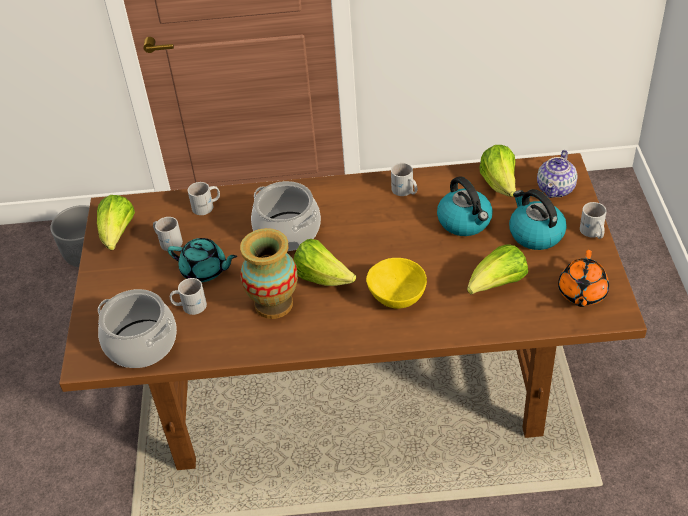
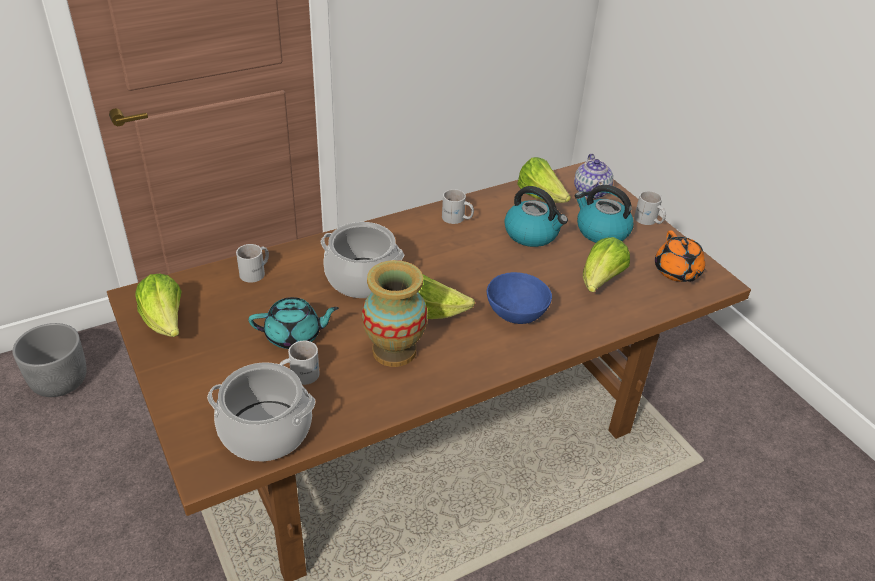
camera: 30 degrees left, 5 degrees down
(168, 241) = (232, 315): white mug -> none
(396, 296) = (515, 313): yellow bowl -> blue bowl

